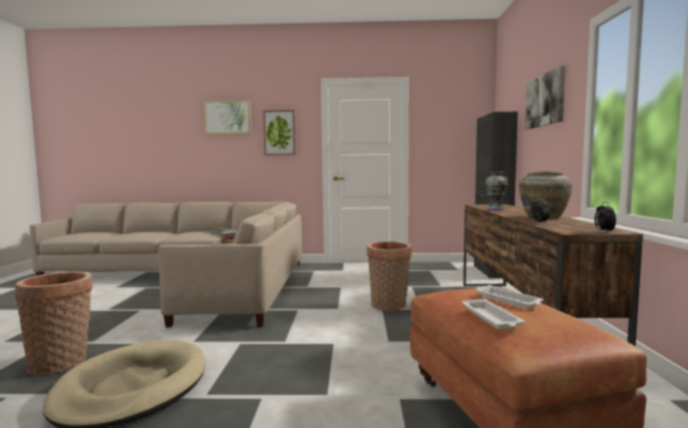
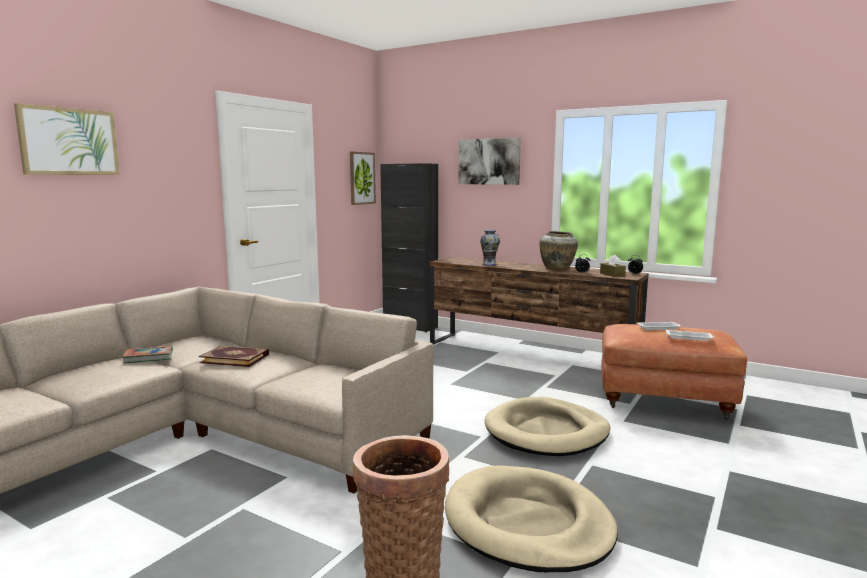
camera: 60 degrees left, 5 degrees up
(279, 133) = (163, 173): picture -> picture (361, 178)
(320, 364) = (546, 432): none -> beige dog bed
(389, 306) = (445, 379): basket -> none
(568, 227) = (612, 274): none -> brown tissue box

